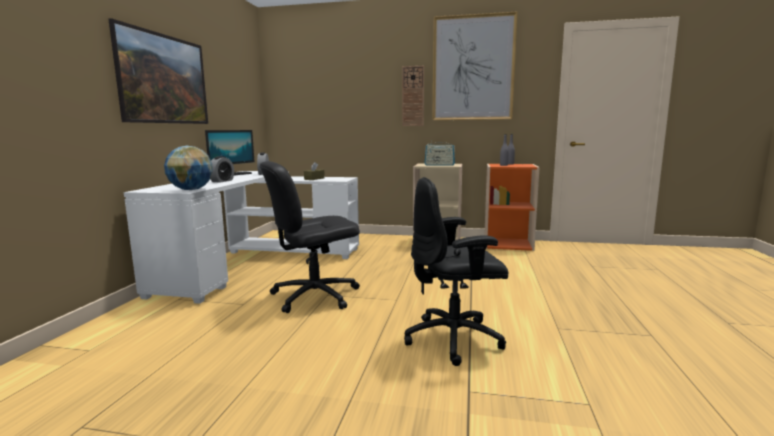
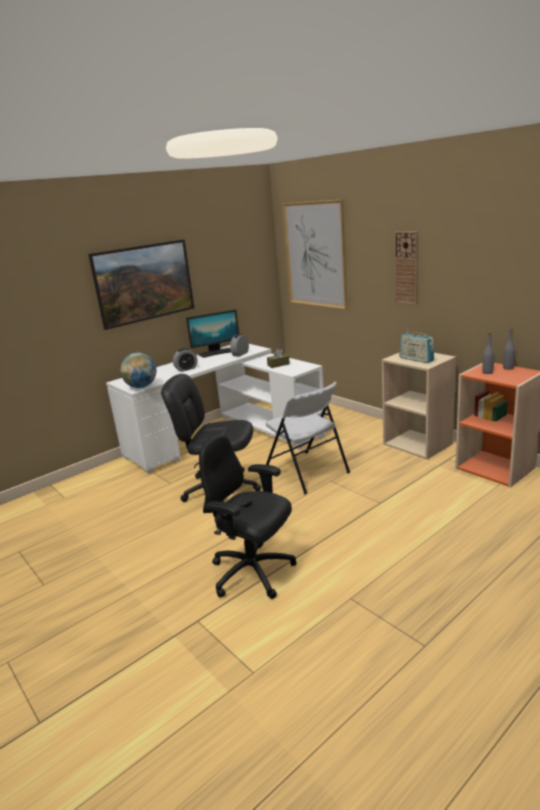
camera: 40 degrees right, 10 degrees up
(379, 269) = (306, 472): none -> white chair
(473, 68) = (473, 236): picture -> picture (315, 255)

